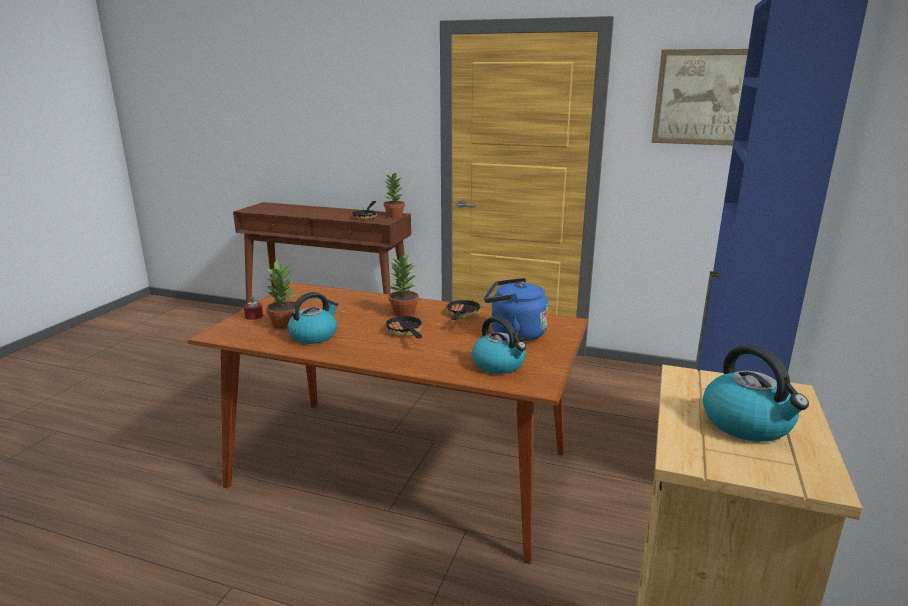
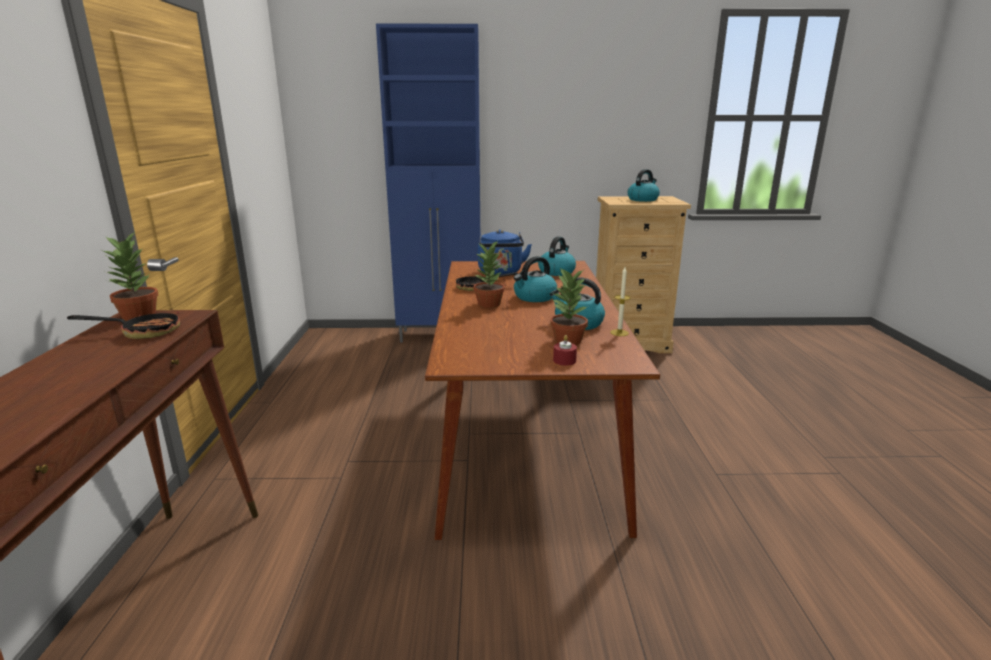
camera: 110 degrees left, 0 degrees up
(271, 346) = (619, 333): none -> candle
(405, 333) = (534, 297): frying pan -> kettle
(703, 97) = (255, 94): picture -> none

